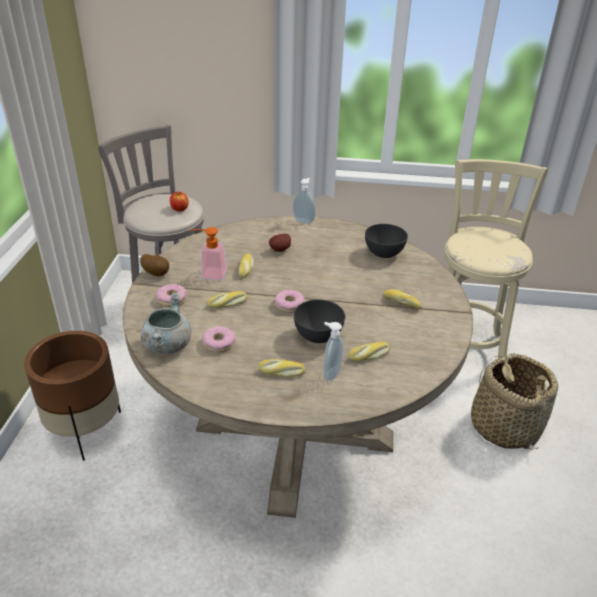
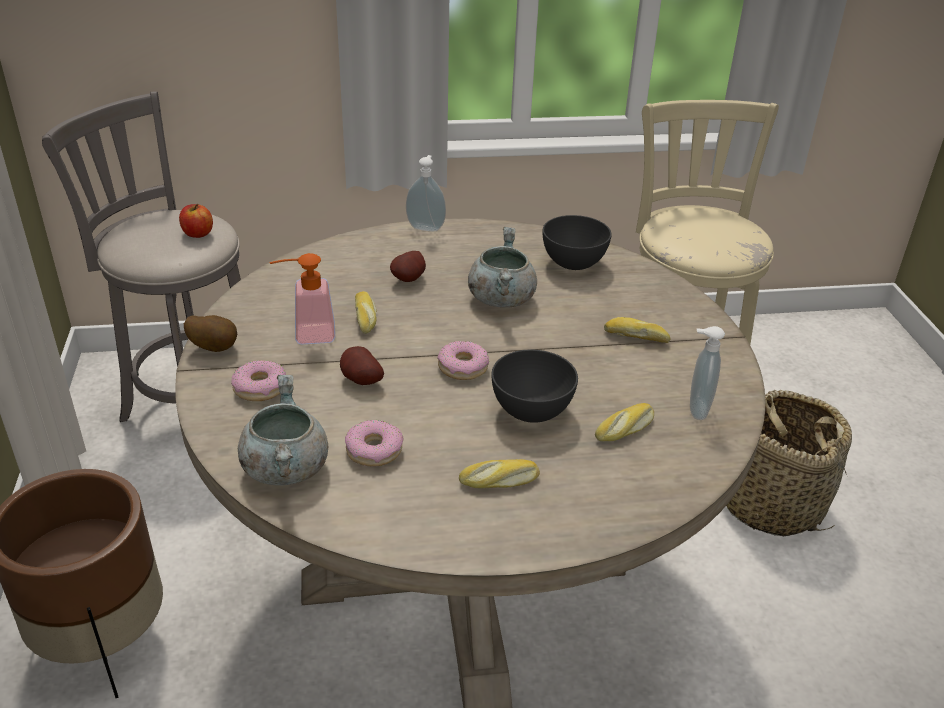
camera: 15 degrees left, 0 degrees up
(227, 304) = (360, 381): bread -> potato
(330, 268) = (501, 298): none -> grey cooking pot
(330, 373) = (579, 469): soap dispenser -> soap dispenser (695, 409)

